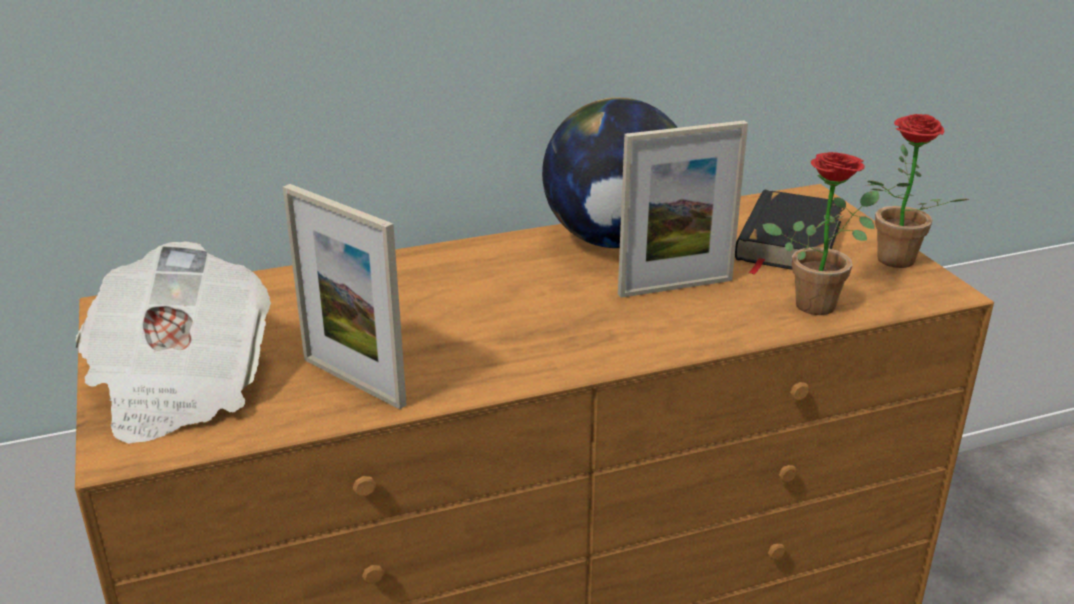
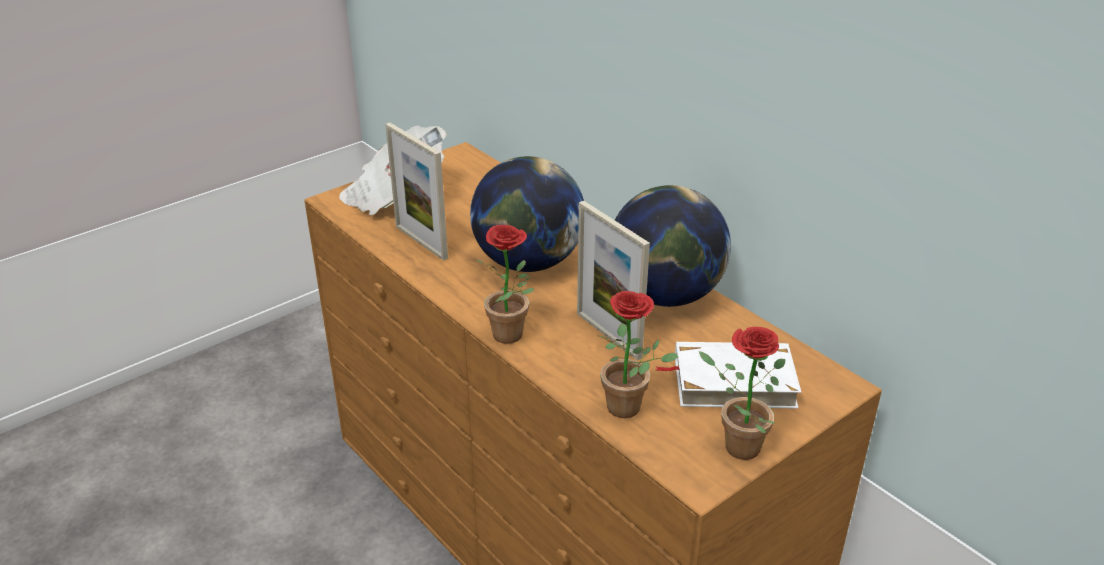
camera: 70 degrees right, 5 degrees up
(353, 382) = (421, 242): picture frame -> picture frame turned 60 degrees counterclockwise
(480, 307) = (528, 262): none -> globe
(648, 348) = (513, 337): none -> potted plant
(788, 240) = (733, 381): black book -> white book

